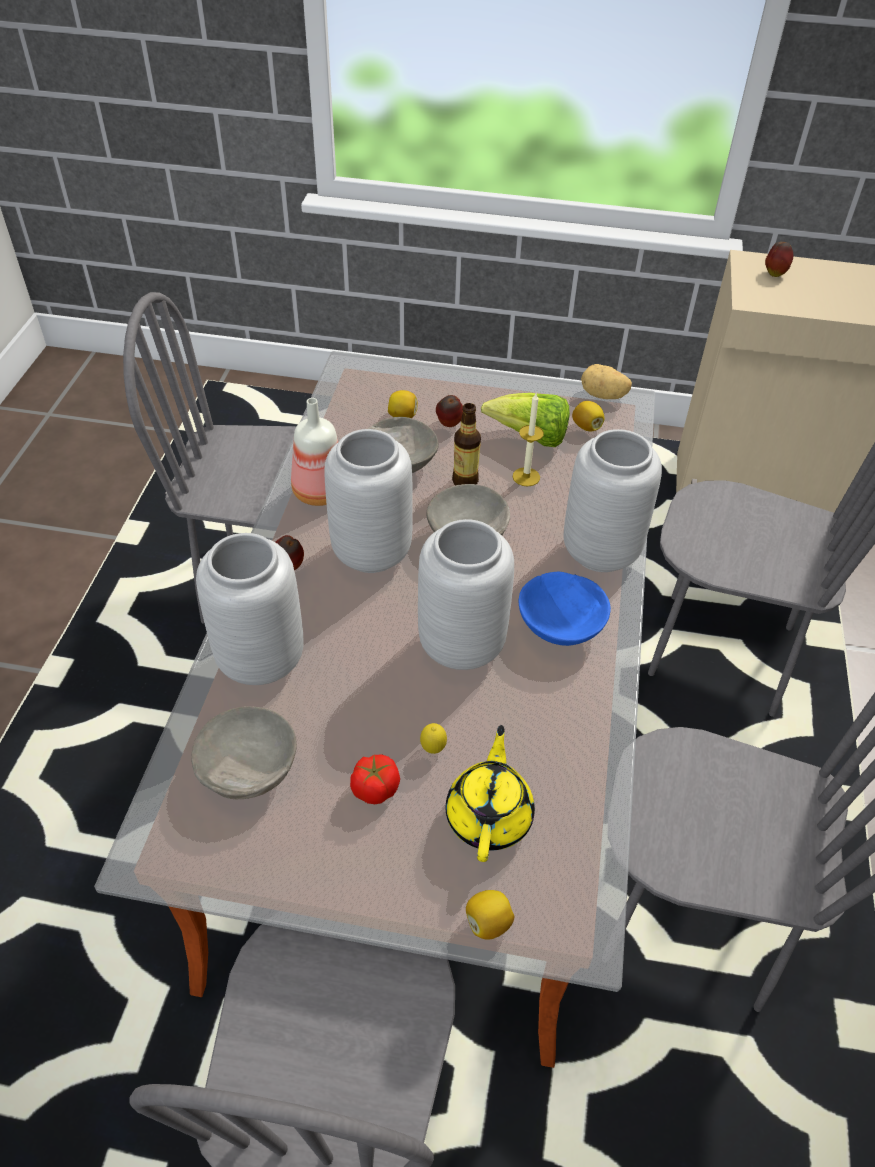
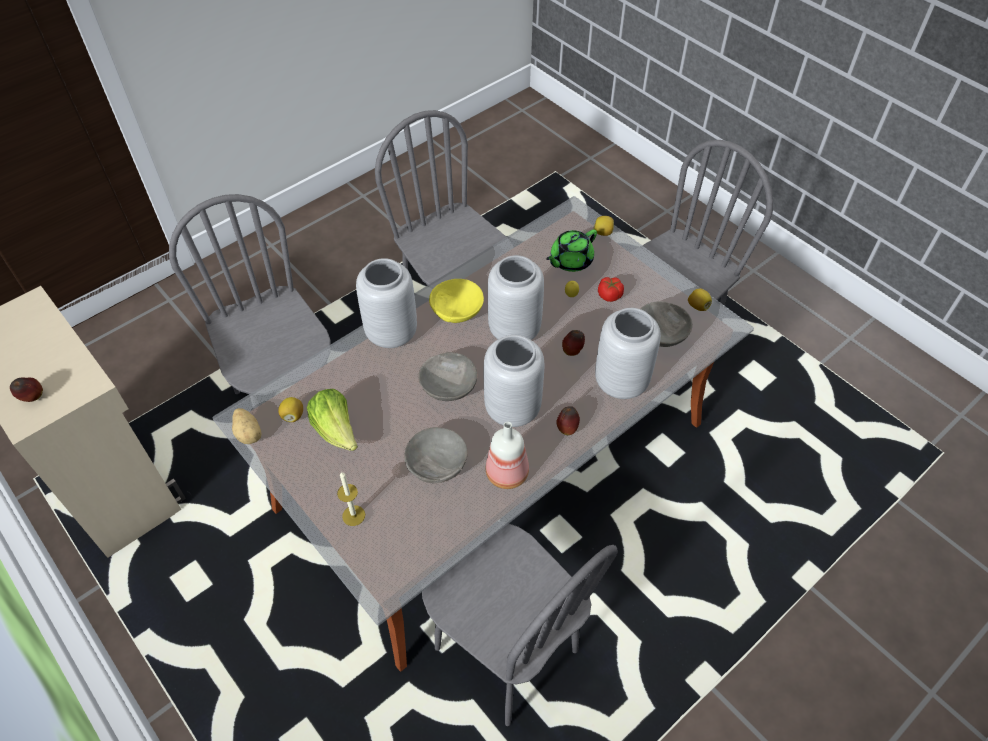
camera: 140 degrees left, 5 degrees up
(403, 416) = (395, 506): lemon -> lemon (698, 306)
(449, 425) = (374, 476): apple -> apple (572, 351)
(465, 481) = (412, 424): bottle -> none
(489, 815) = (570, 261): yellow teapot -> green teapot
(526, 477) = (373, 403): candle -> candle (353, 515)
(559, 625) = (457, 312): blue bowl -> yellow bowl

